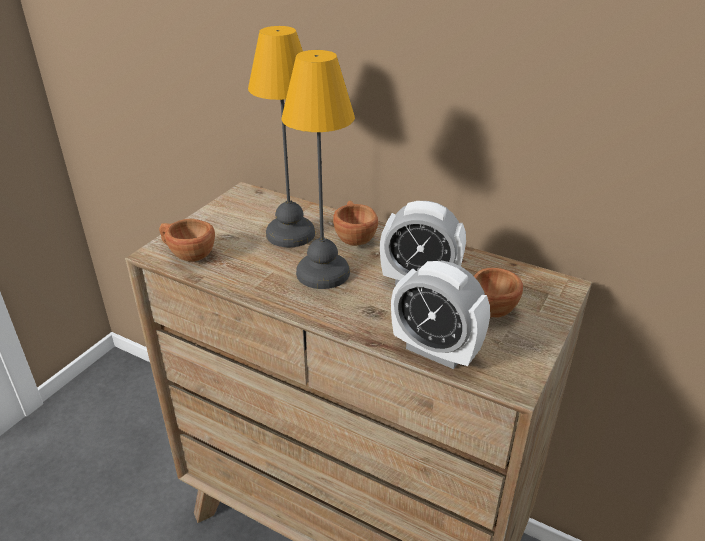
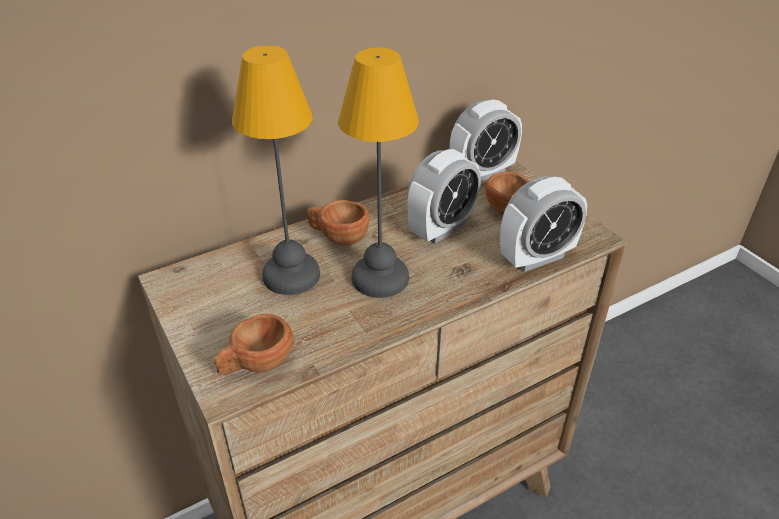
camera: 60 degrees left, 5 degrees up
(534, 278) = (482, 173): none -> alarm clock

